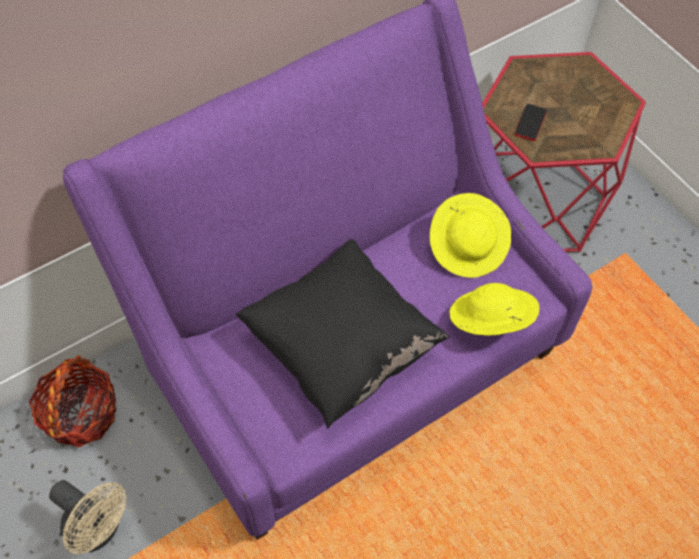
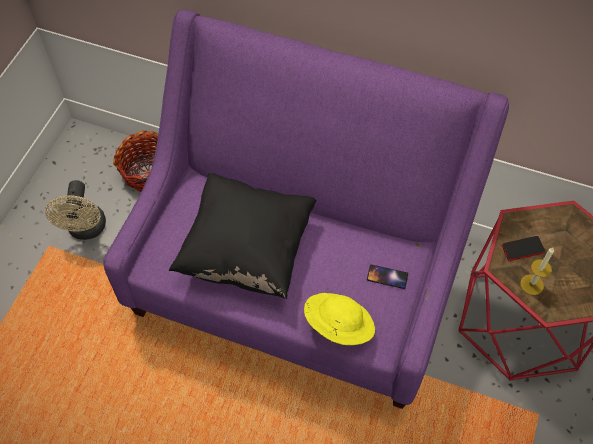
camera: 55 degrees right, 0 degrees up
(468, 246) = (387, 277): yellow hat -> phone
(570, 141) = (531, 284): none -> candle

